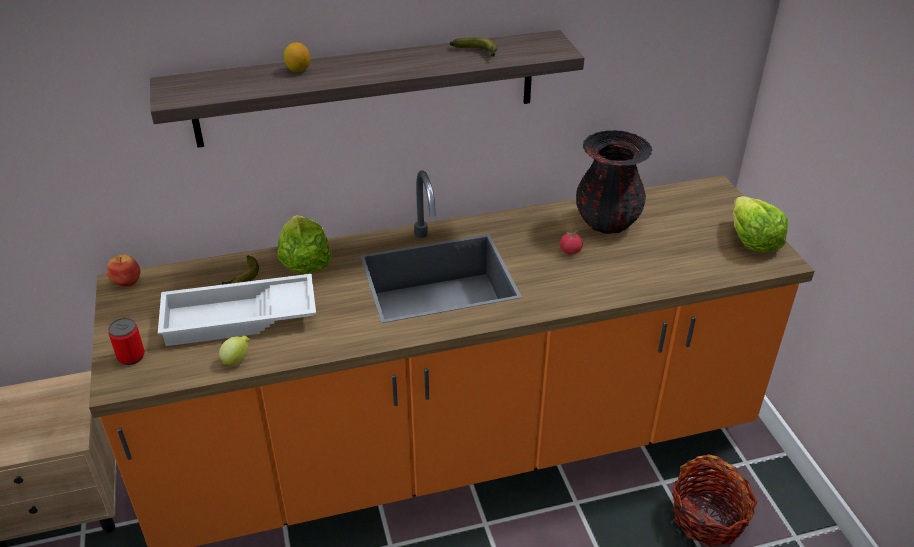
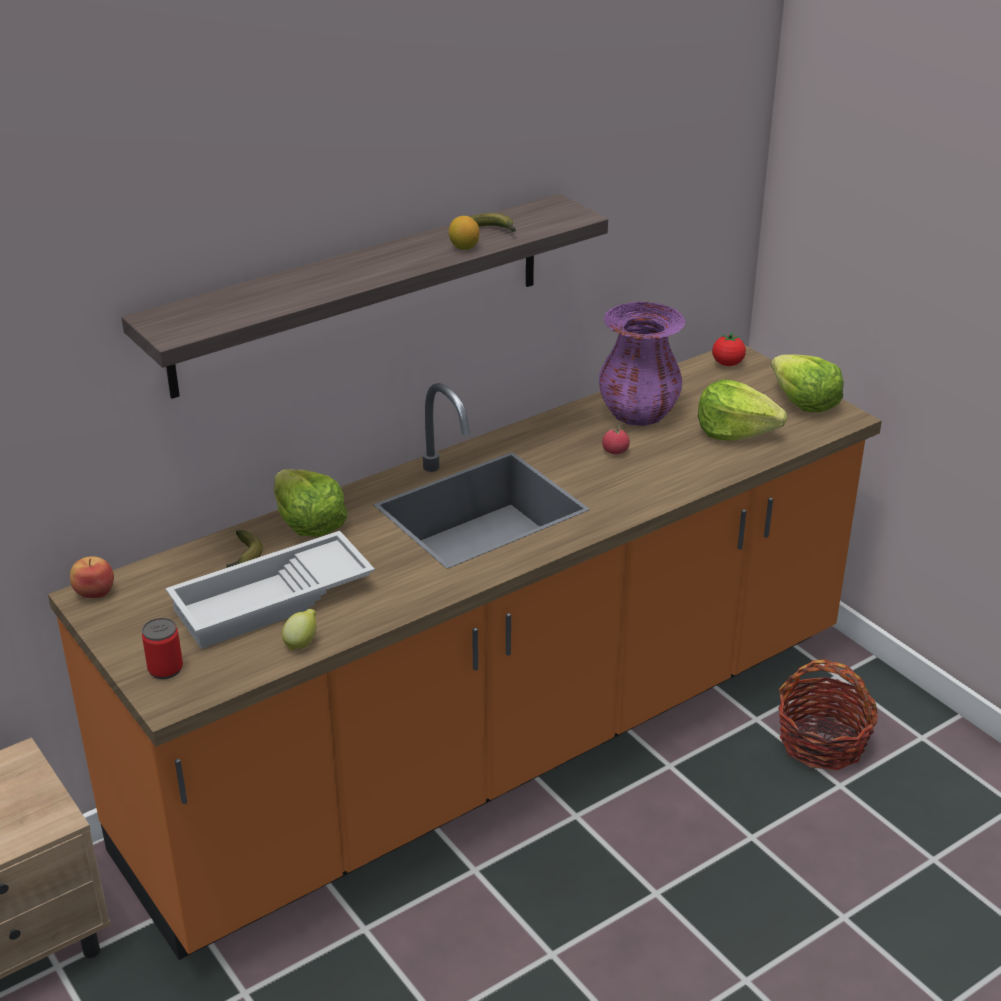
camera: 20 degrees left, 5 degrees down
(298, 70) = (297, 280): lemon -> lemon (464, 247)
(607, 222) = (638, 413): black vase -> purple vase
(679, 254) = (735, 432): none -> lettuce
(704, 193) = (727, 363): none -> tomato

